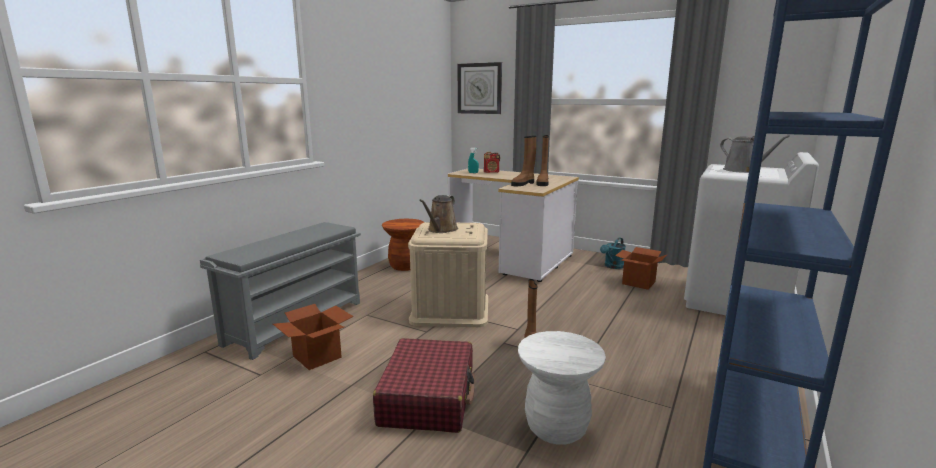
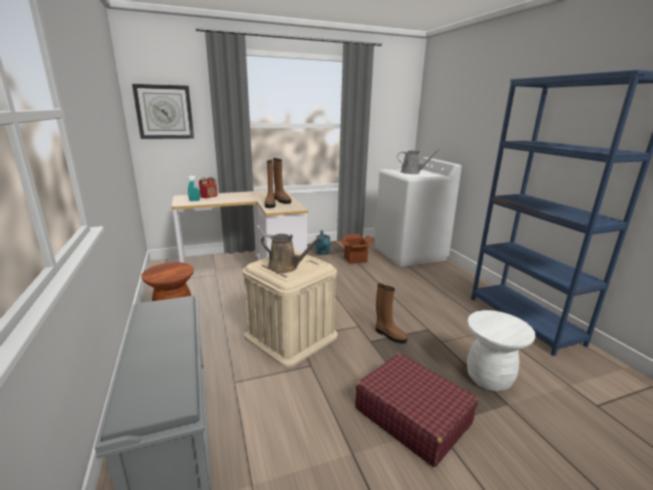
camera: 50 degrees left, 5 degrees up
(316, 357) = (273, 455): cardboard box -> none
(441, 230) = (286, 267): brown watering can -> brown watering can turned 45 degrees counterclockwise

